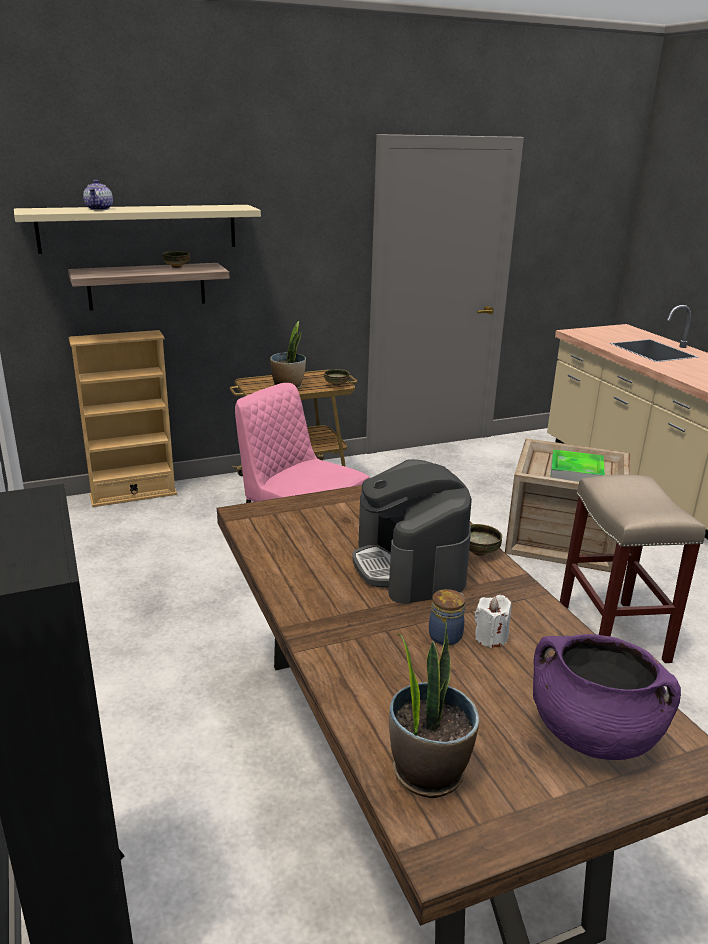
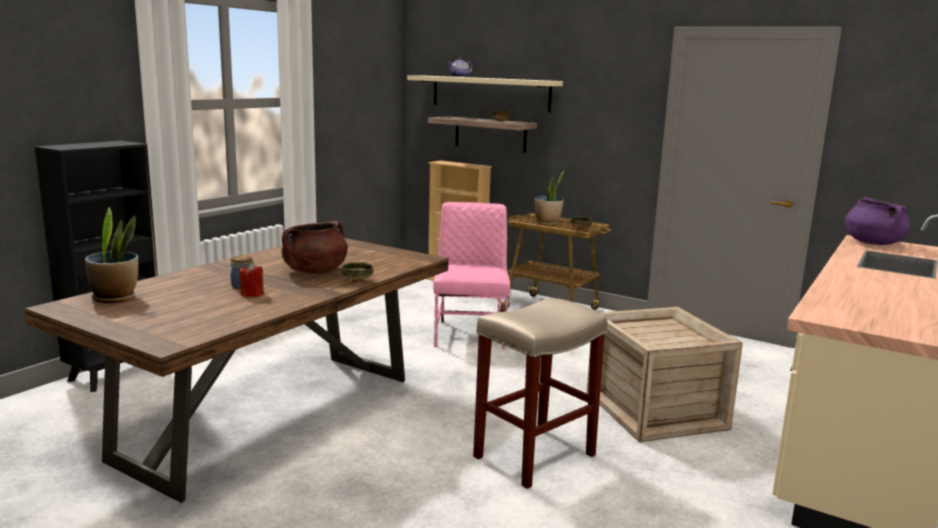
camera: 55 degrees right, 10 degrees down
(410, 566) = (315, 271): coffee machine -> brown cooking pot
(490, 637) = (252, 294): white candle -> red candle
(576, 471) = (665, 336): tray -> none
(592, 733) = (173, 321): purple cooking pot -> purple cooking pot (873, 243)

